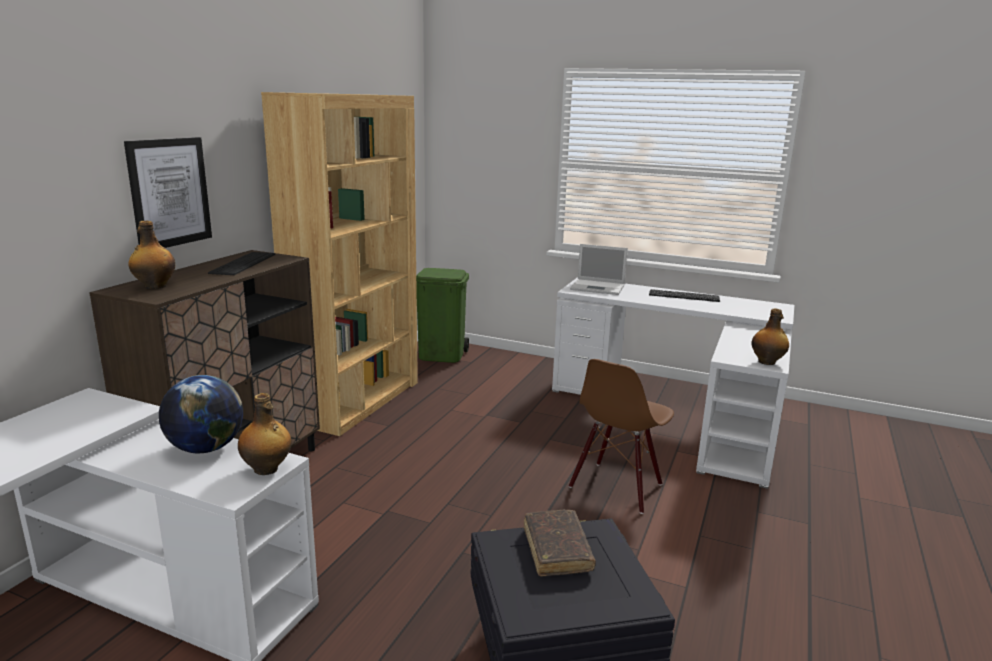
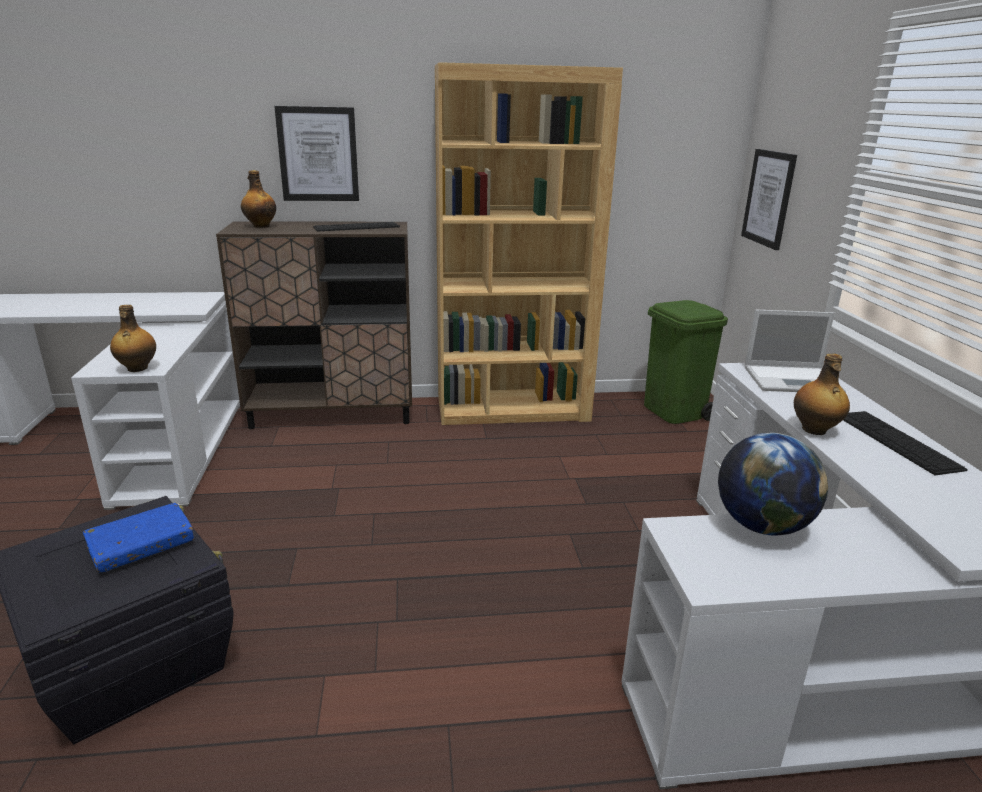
camera: 60 degrees right, 5 degrees up
(205, 448) = (164, 345): globe -> globe (761, 526)
(467, 183) = (768, 198): none -> picture
(557, 550) = (141, 546): brown book -> blue book
(598, 287) = (793, 380): laptop -> laptop turned 75 degrees counterclockwise
(616, 487) = (507, 616): brown chair -> none
(767, 362) = (718, 574): bottle -> bottle (814, 430)

